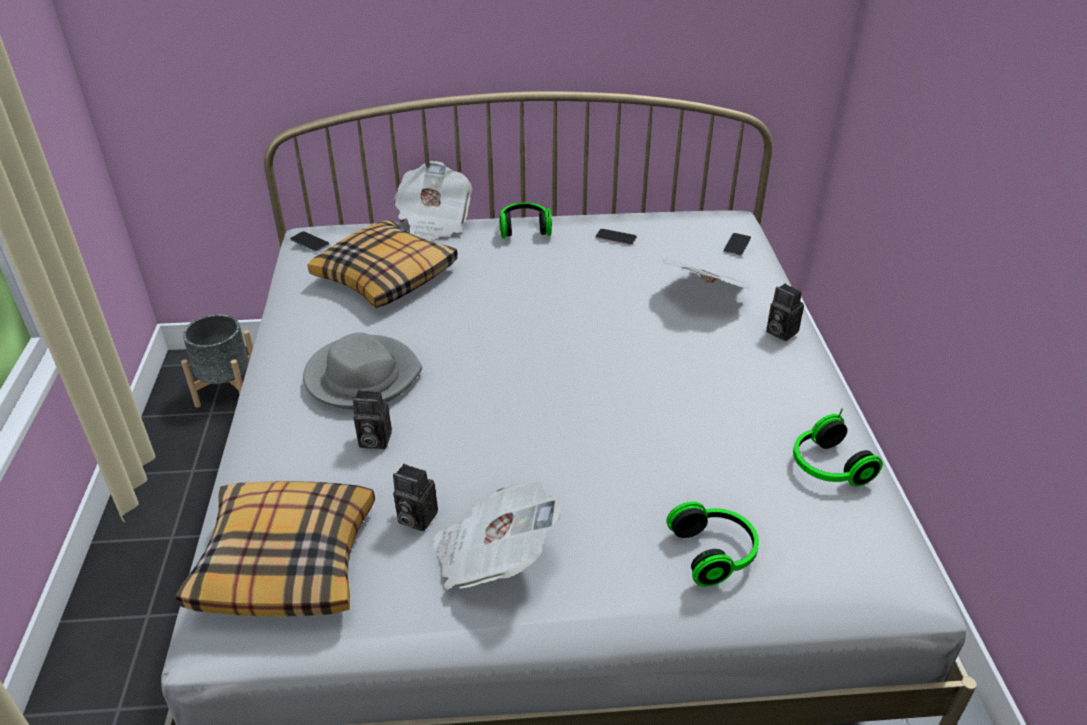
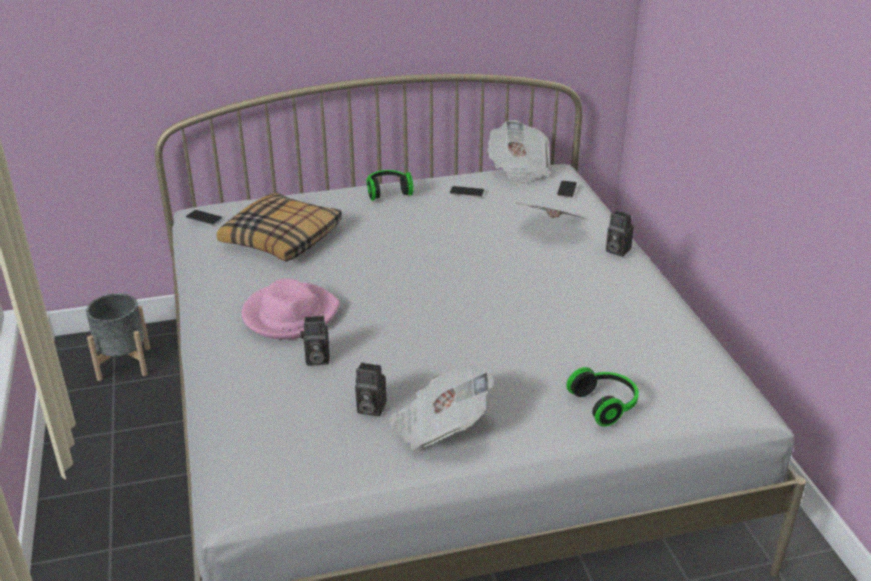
camera: 10 degrees left, 5 degrees down
(286, 560) = (276, 449): pillow -> none
(362, 376) = (290, 314): grey hat -> pink hat
(433, 222) = (307, 193): newspaper -> newspaper (518, 169)
(827, 467) = (674, 340): headphones -> none

